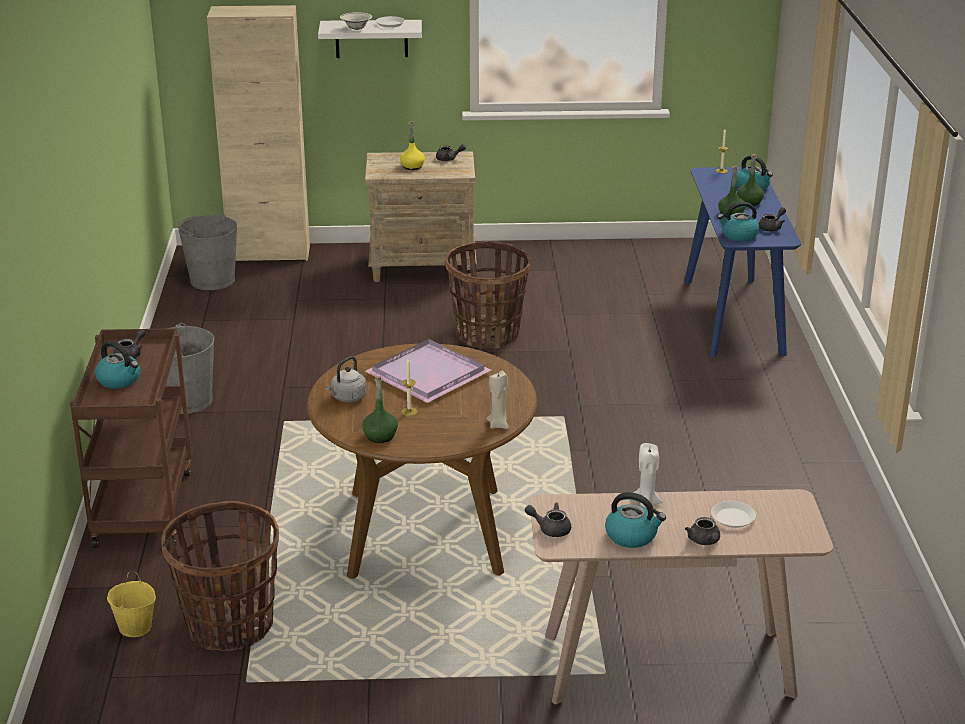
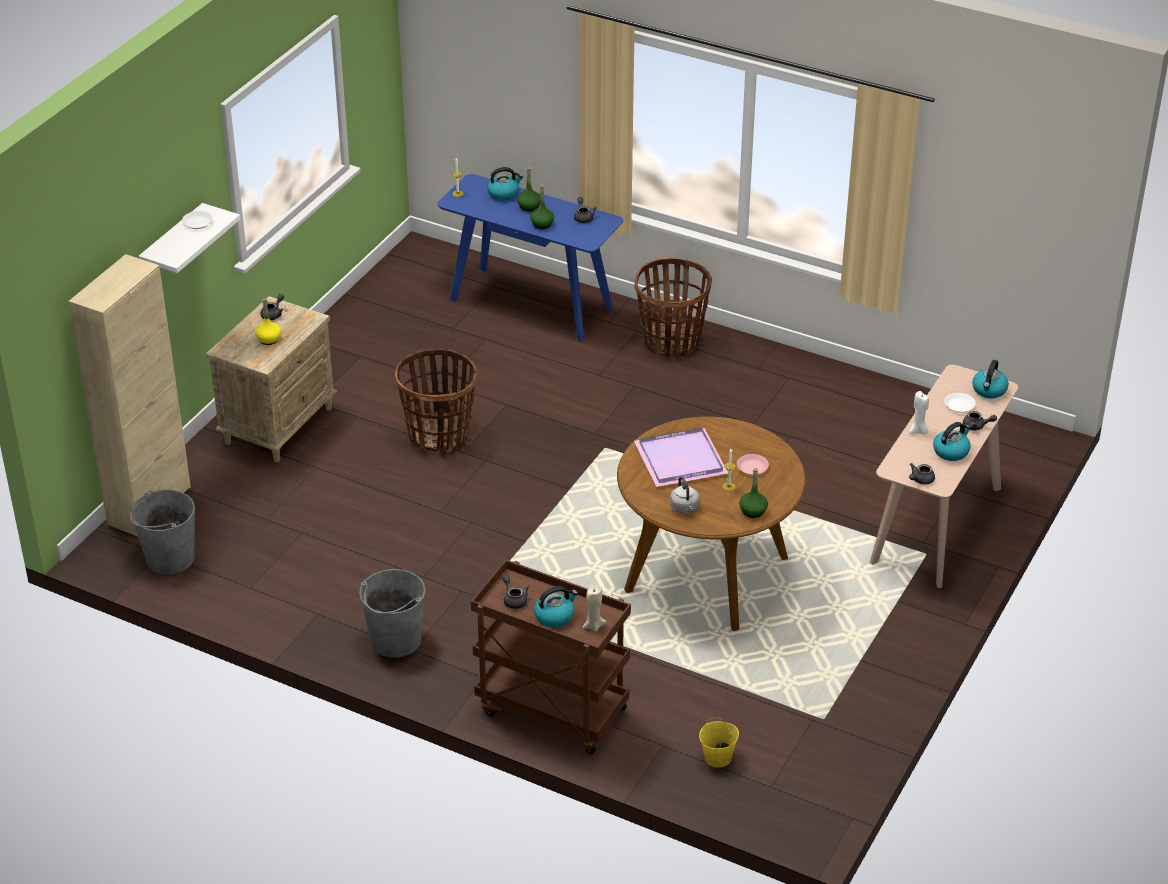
camera: 60 degrees left, 10 degrees up
(229, 626) = (752, 709): basket -> basket (671, 341)
(356, 29) = (189, 244): white bowl -> none
(457, 416) = (752, 467): none -> pink plate
(498, 425) = (779, 453): beige candle -> beige candle (593, 625)
(738, 235) = (581, 236): kettle -> kettle (989, 390)

